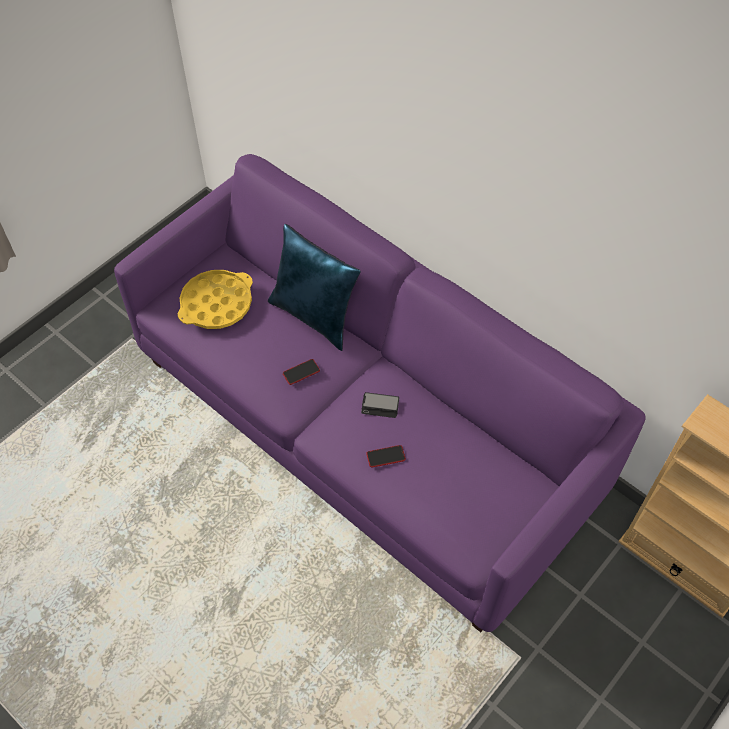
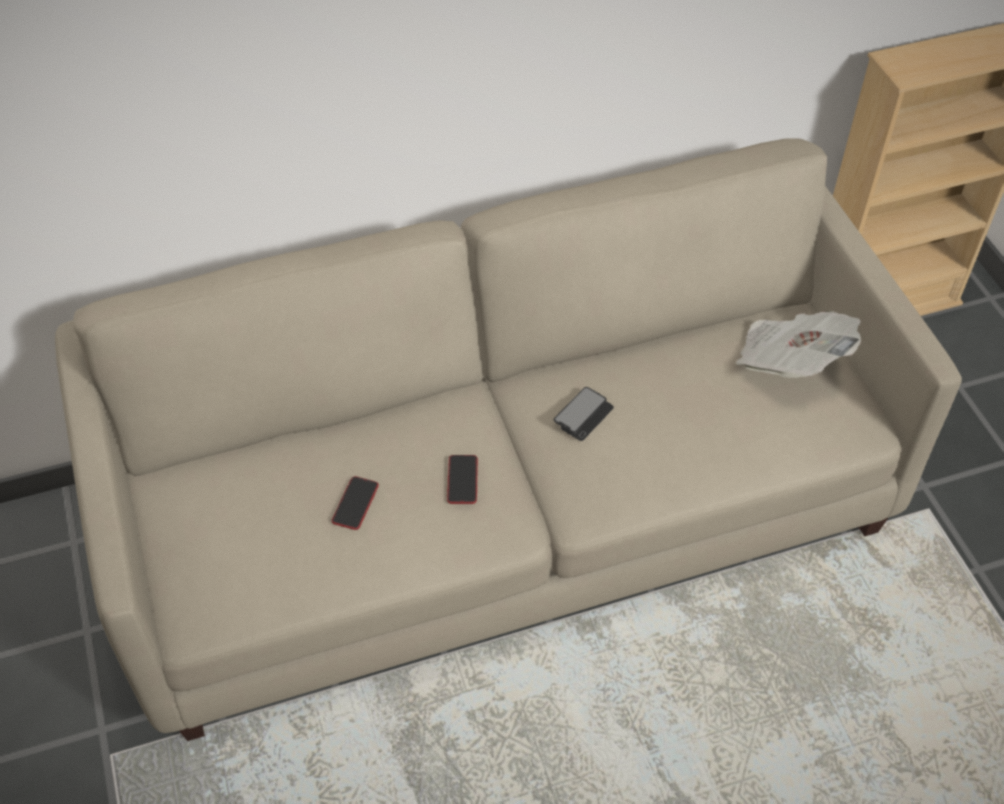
camera: 60 degrees left, 5 degrees down
(216, 304) = (254, 531): yellow tray -> none
(315, 315) = (373, 420): blue pillow -> none
(366, 425) = (503, 509): purple sofa -> beige sofa
(385, 456) = (669, 446): phone -> phone (355, 503)
(494, 493) = (790, 361): none -> newspaper

